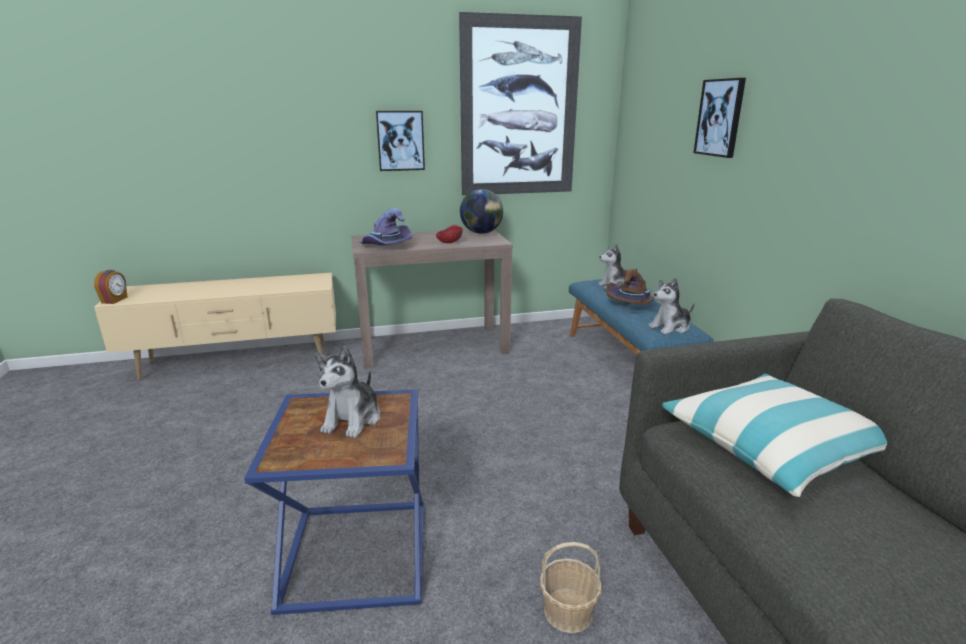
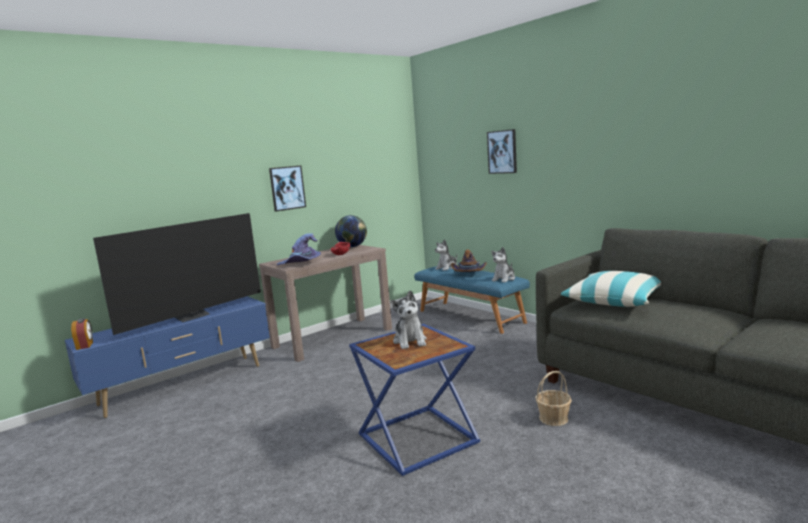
camera: 25 degrees left, 10 degrees down
(238, 362) = (184, 385): beige tv stand -> blue tv stand
(245, 288) = (192, 316): none -> television
(519, 108) = (360, 159): picture -> none

